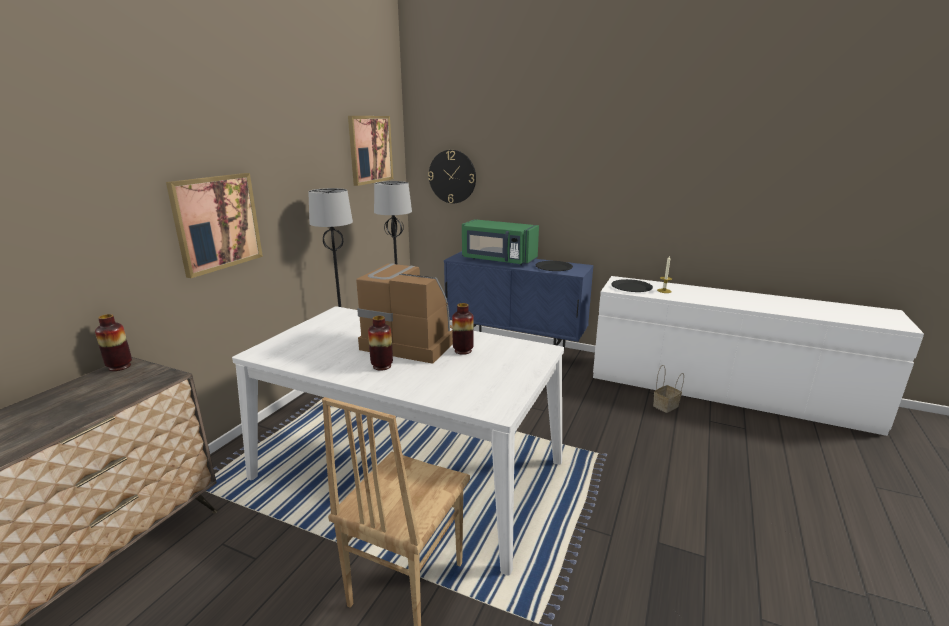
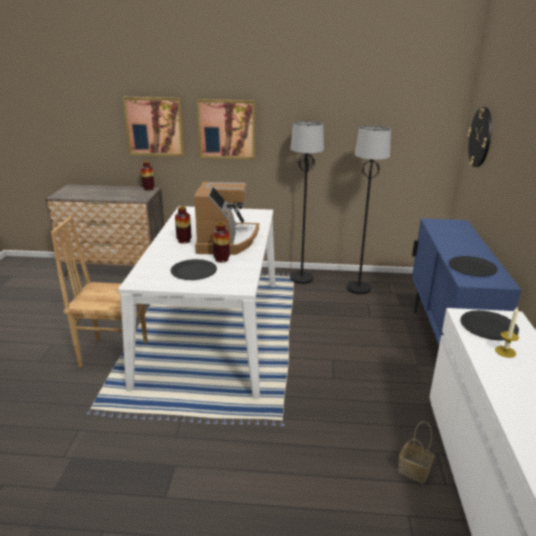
camera: 70 degrees right, 5 degrees up
(370, 149) = (405, 95): picture -> picture (154, 126)
(485, 370) = (193, 271): none -> black plate
(498, 260) = (456, 239): green microwave -> none

